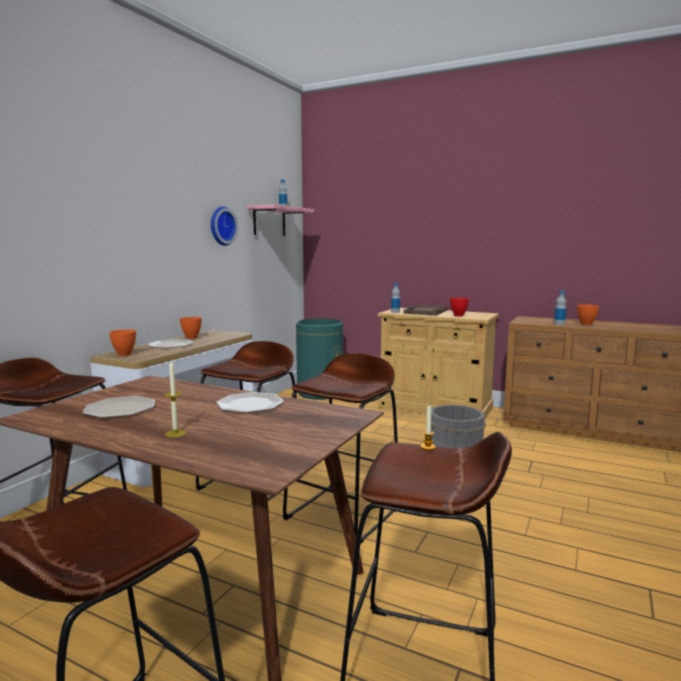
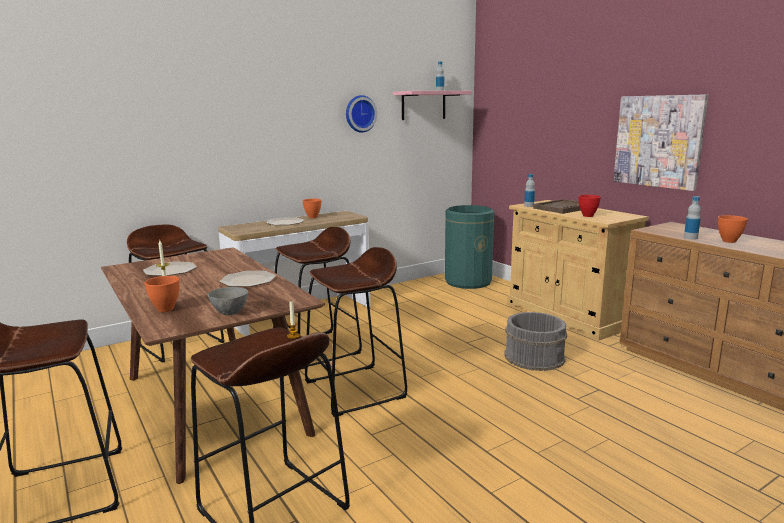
camera: 30 degrees right, 5 degrees up
(123, 354) = (239, 227): orange bowl -> orange bowl (165, 309)
(309, 439) = (230, 313): none -> grey bowl
(501, 251) = (658, 141): none -> picture

